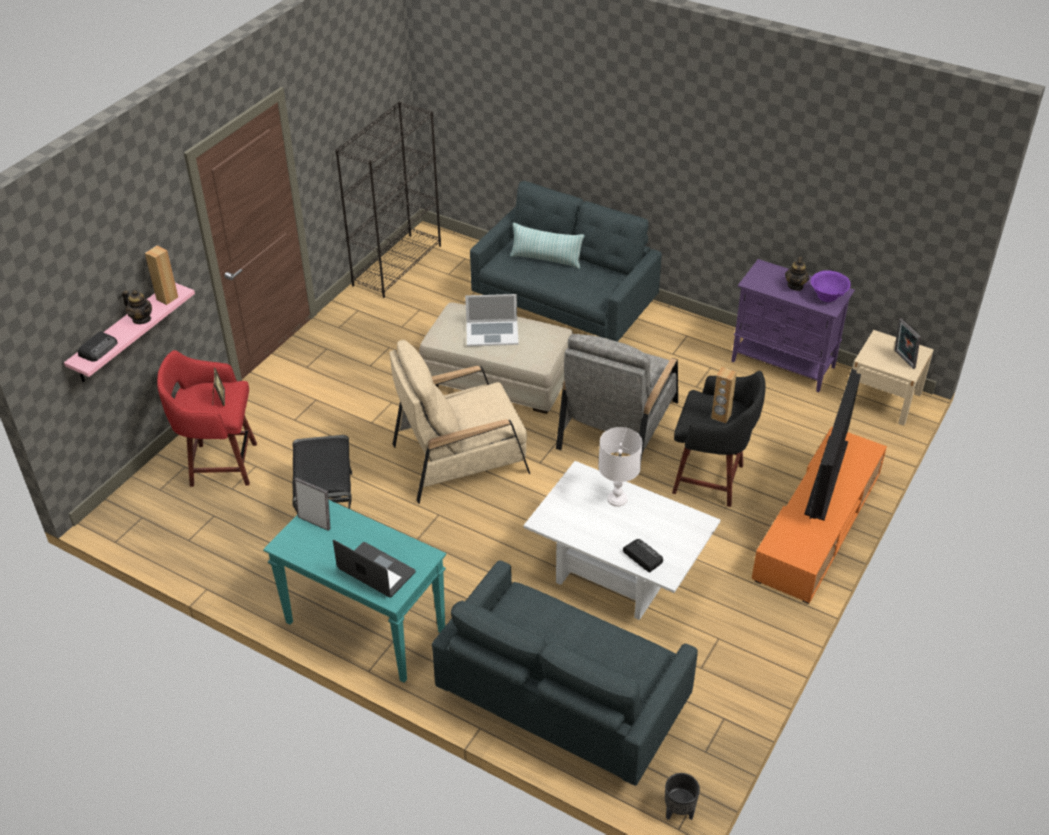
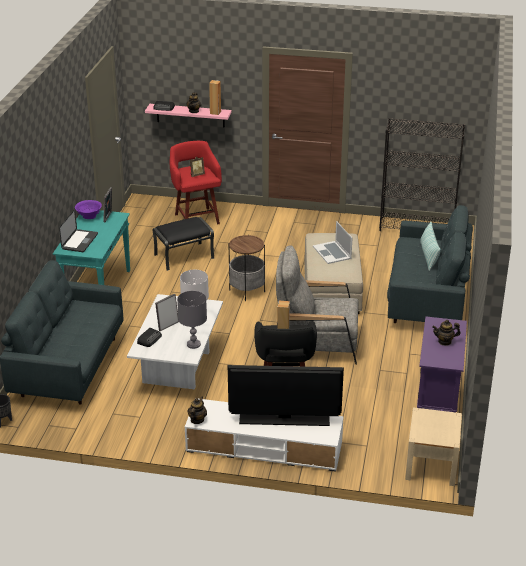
camera: 70 degrees right, 10 degrees down
(460, 458) = (247, 291): beige armchair -> side table
(672, 513) = (193, 344): none -> grey table lamp
(806, 559) = (197, 420): none -> teapot
(817, 526) = (264, 447): orange tv stand -> white tv stand
(827, 296) = (443, 358): purple bowl -> purple bowl (89, 216)
(903, 360) = (432, 432): picture frame -> picture frame (167, 325)

